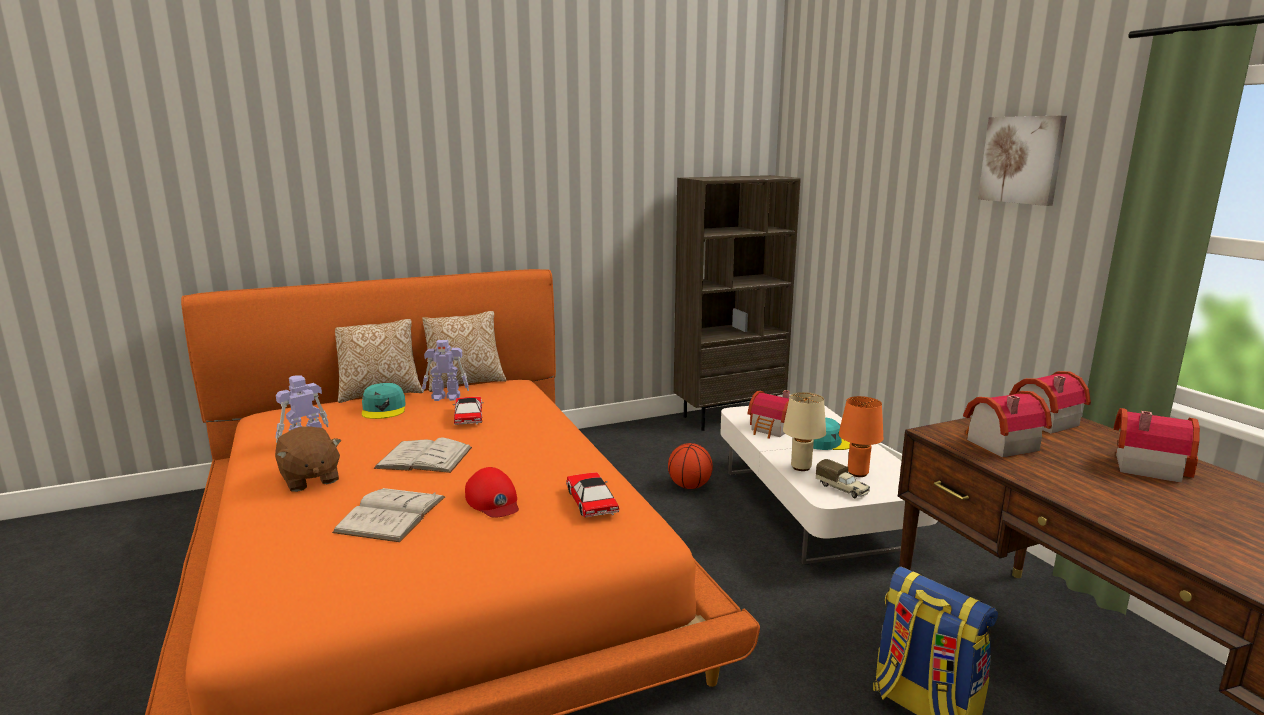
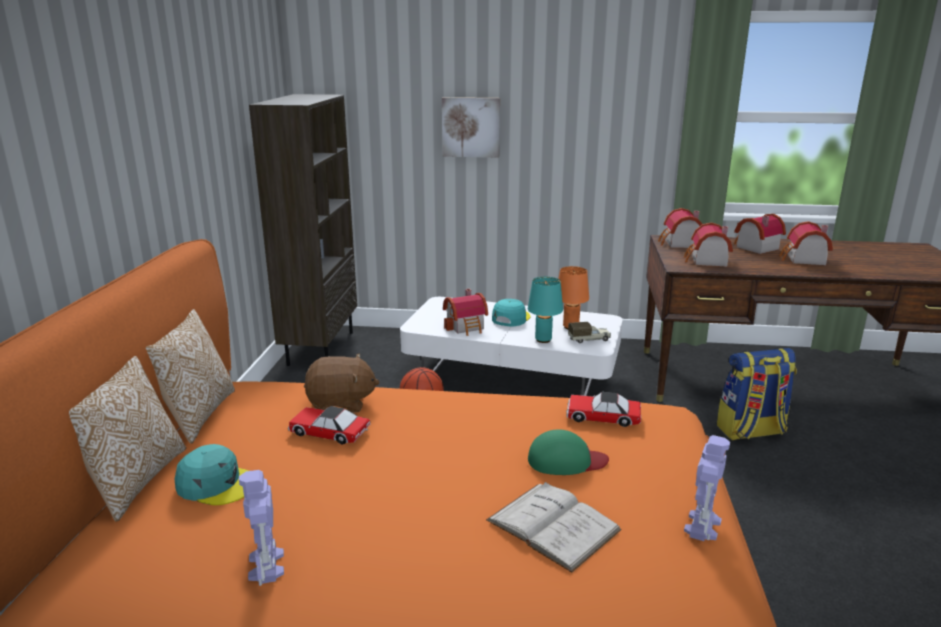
camera: 60 degrees left, 5 degrees up
(309, 479) = (399, 575): brown plush toy -> brown plush toy (341, 403)
(424, 457) = (420, 480): white book -> none
(446, 397) = (240, 434): toy robot -> toy robot (702, 525)
(493, 501) = (566, 461): red cap -> green cap
(801, 467) = (543, 339): beige table lamp -> turquoise table lamp
(1022, 160) = (591, 69): picture -> picture (471, 127)
(1167, 504) = (803, 259): none -> toy house

